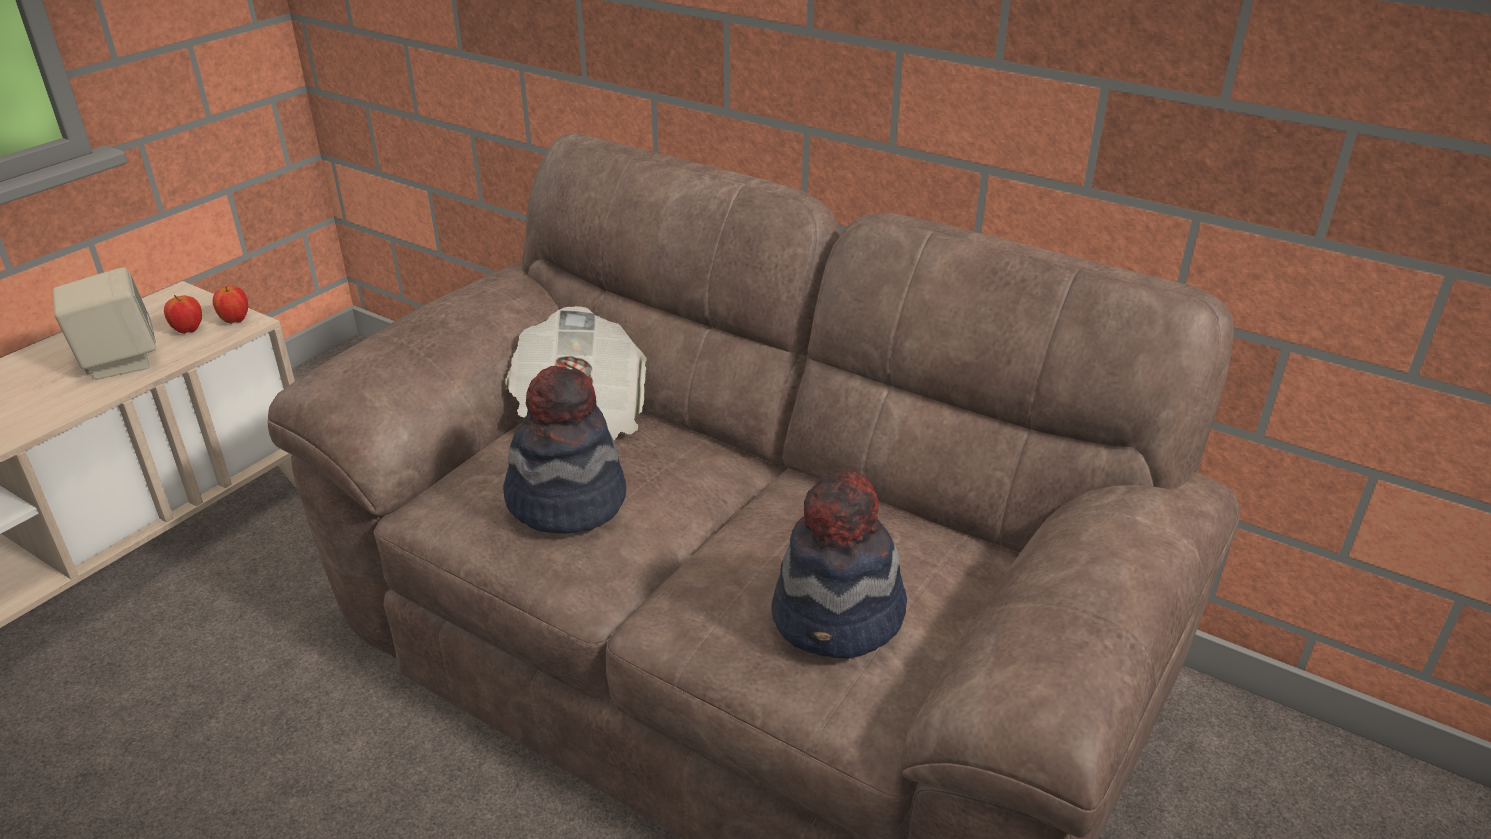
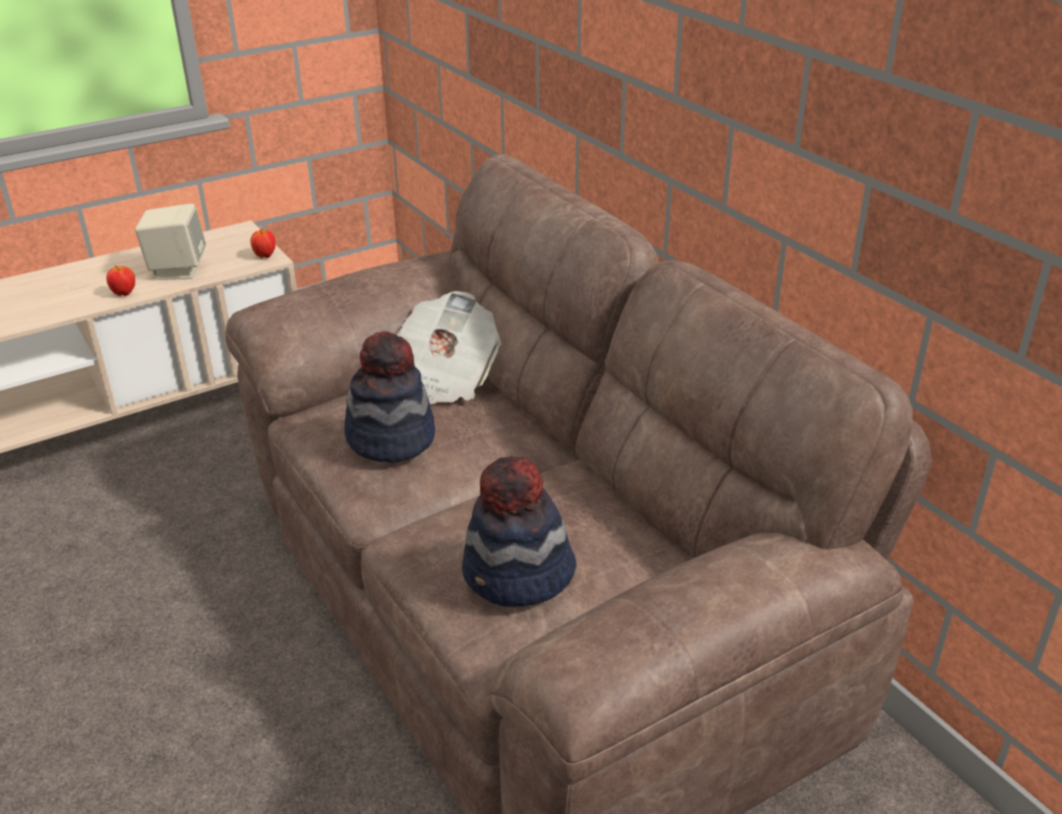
camera: 25 degrees right, 0 degrees up
(188, 330) = (232, 257): apple -> apple (124, 293)

